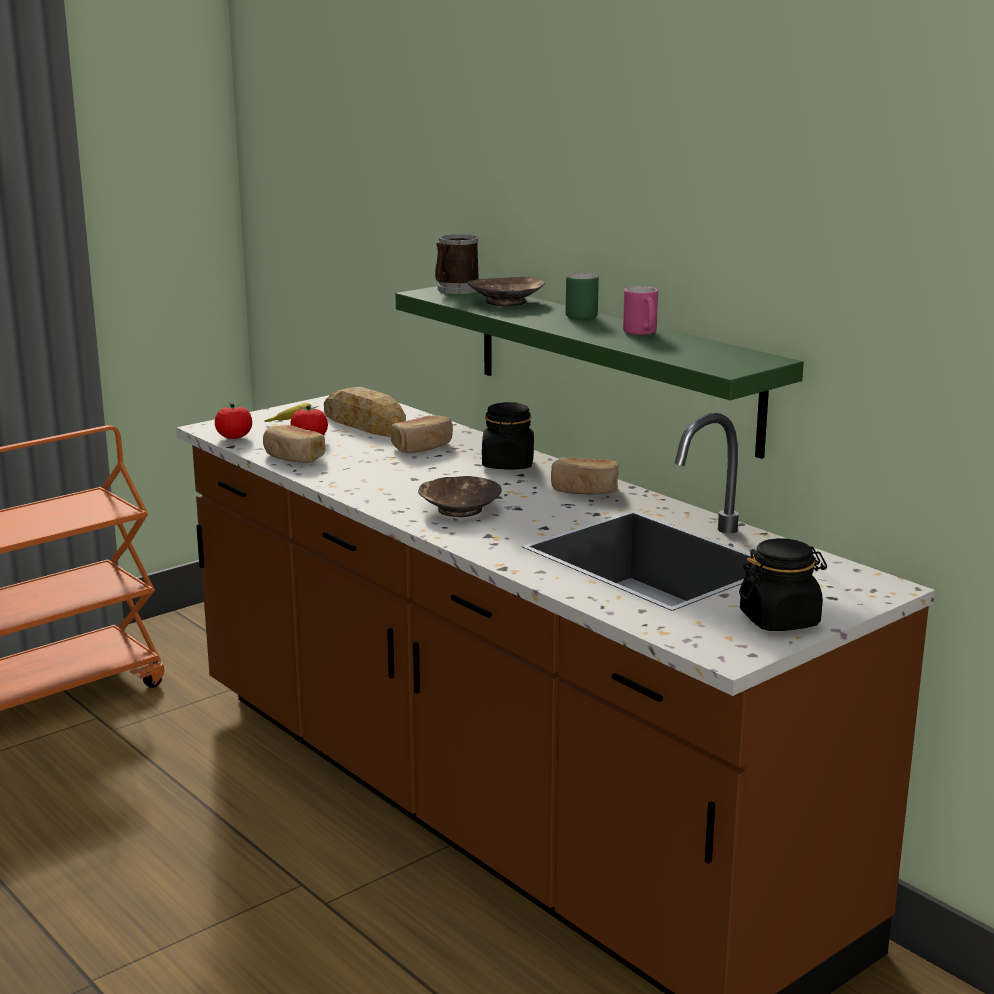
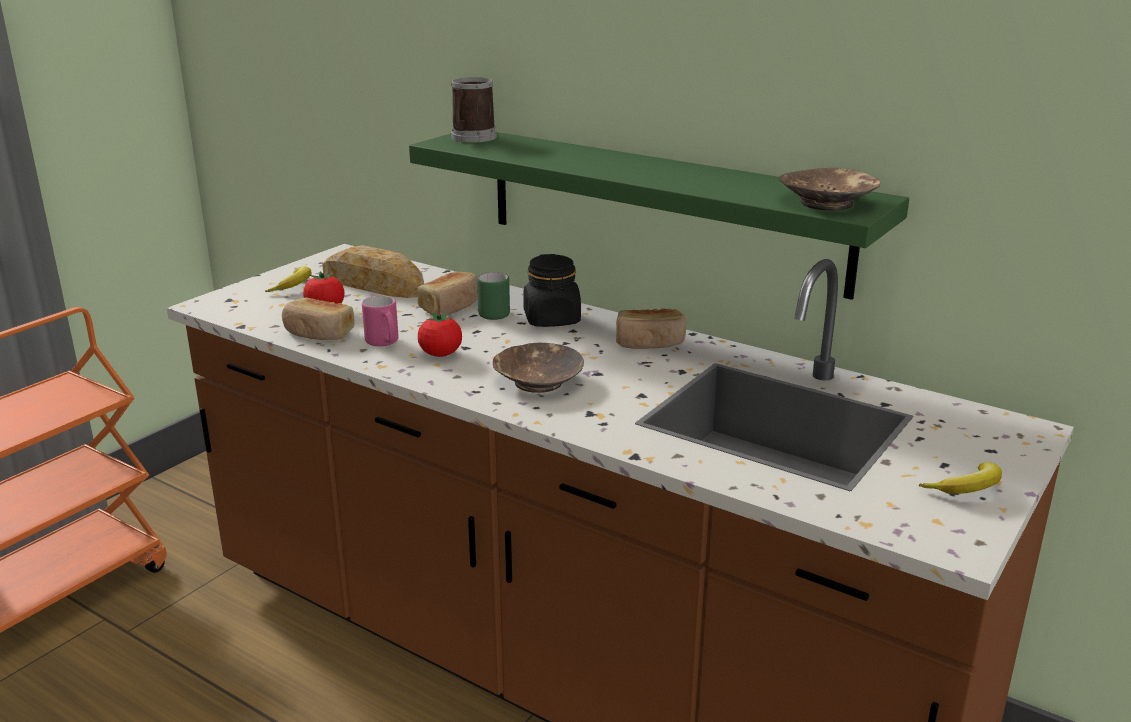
camera: 15 degrees left, 5 degrees up
(234, 438) = (240, 315): tomato -> tomato (440, 354)
(507, 302) = (537, 148): brown bowl -> brown bowl (827, 203)
(582, 315) = (631, 159): green mug -> green mug (493, 313)
(642, 333) = (715, 176): pink mug -> pink mug (384, 343)
(780, 620) = (967, 488): black jar -> banana

